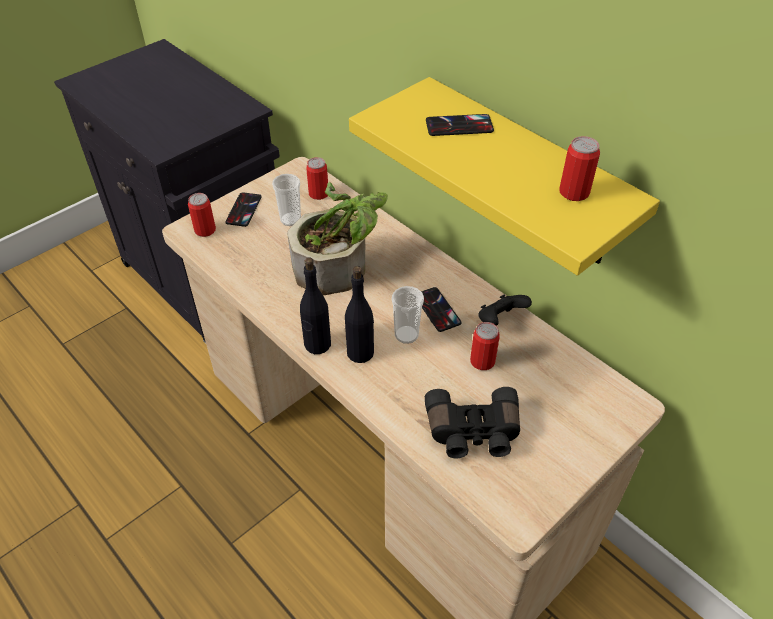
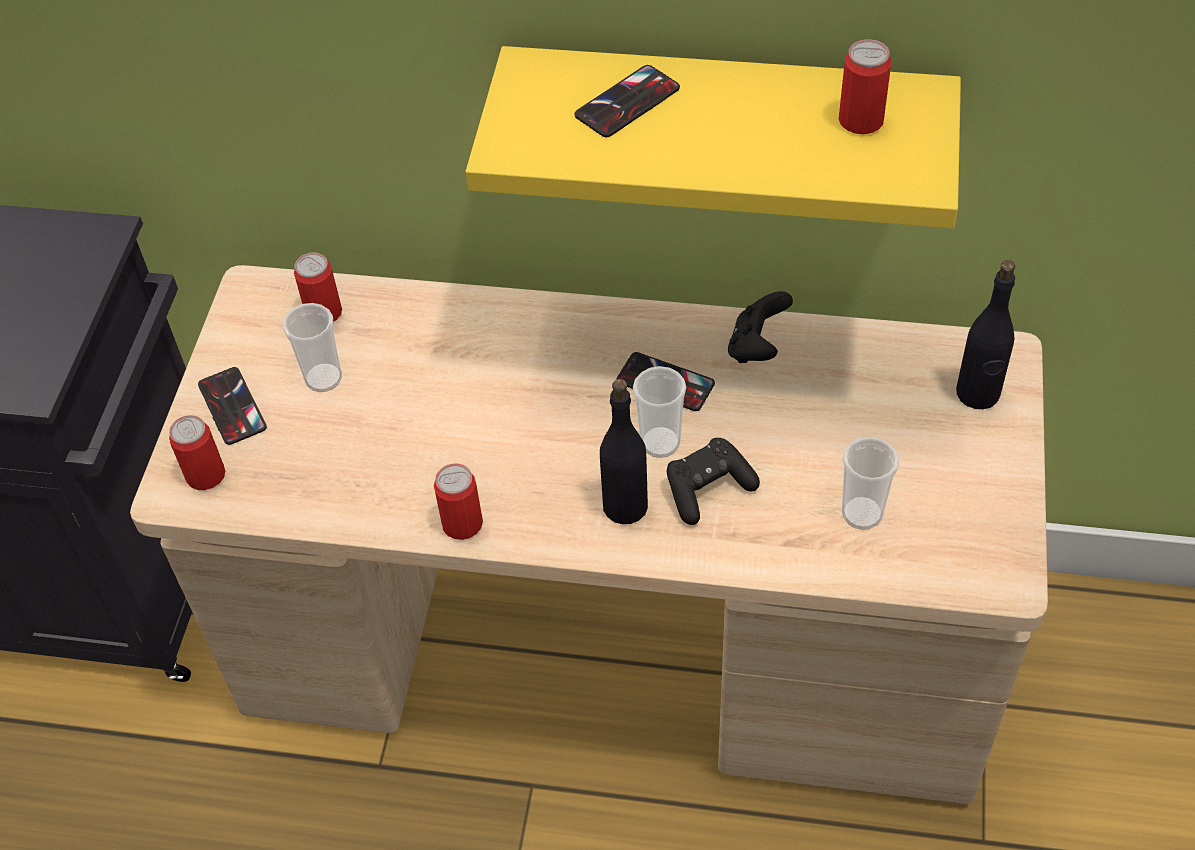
camera: 35 degrees left, 5 degrees up
(317, 344) = (557, 533): black bottle -> black bottle (978, 394)
(339, 266) = (470, 403): potted plant -> none
(407, 370) = (708, 489): none -> black game controller
(473, 432) = (862, 513): black binoculars -> cup
(482, 361) = (787, 415): can -> can (462, 524)

